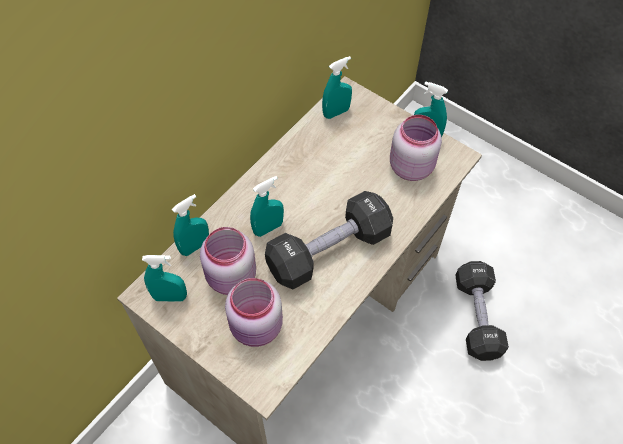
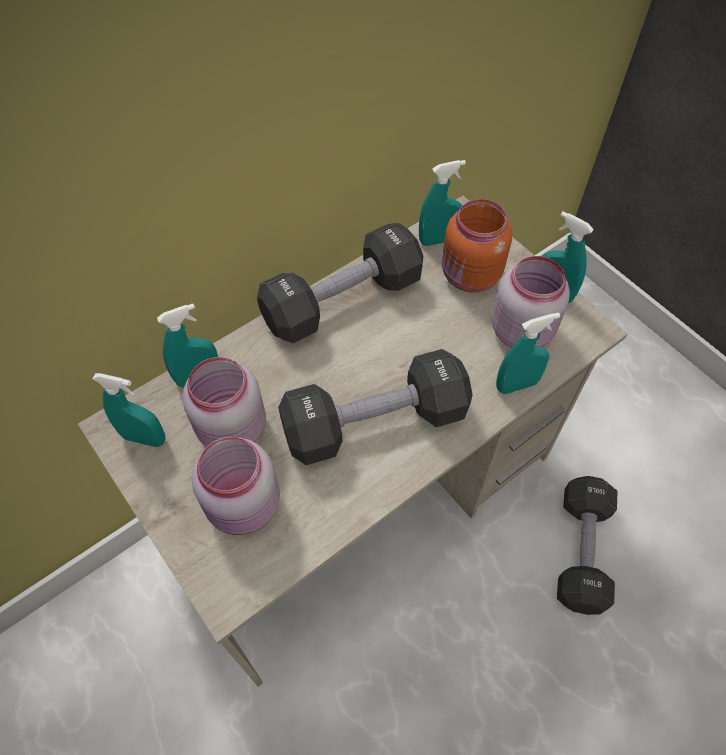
camera: 15 degrees right, 0 degrees up
(268, 228) = (302, 374): turquoise spray bottle -> turquoise spray bottle (516, 385)
(281, 170) = (342, 300): none -> black dumbbell
(365, 135) = (469, 277): none -> orange jar

